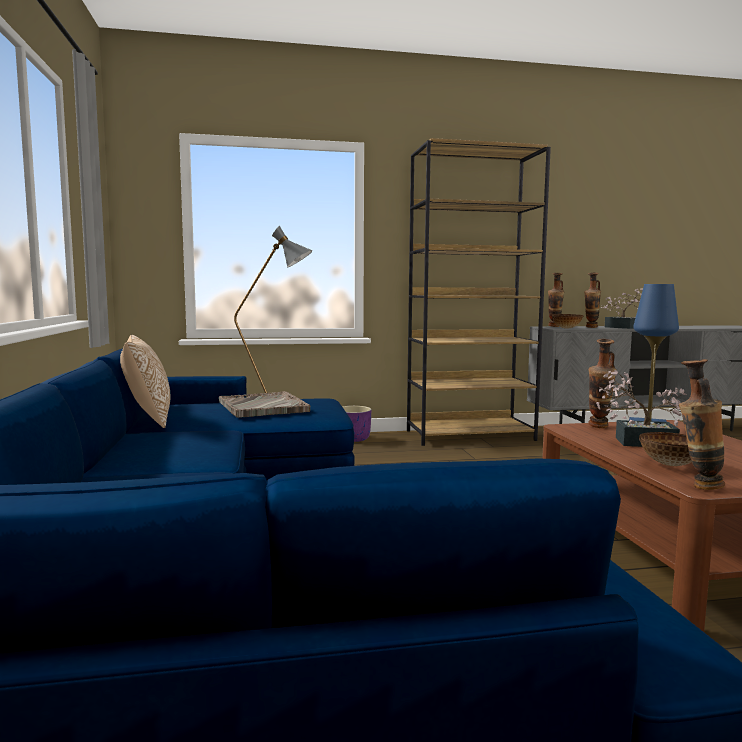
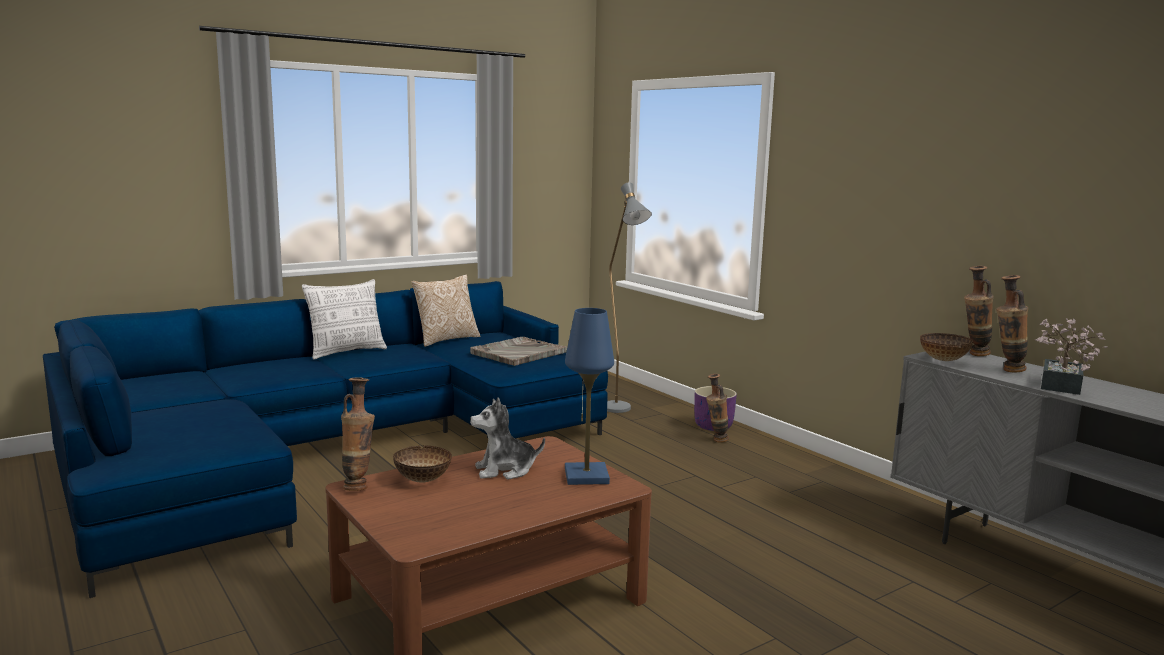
camera: 65 degrees right, 5 degrees up
(115, 457) = (346, 352): none -> pillow
(470, 435) = (824, 475): brown bookcase -> none
(598, 427) = (560, 456): vase -> vase (715, 440)
(638, 442) = (505, 470): potted plant -> plush toy

